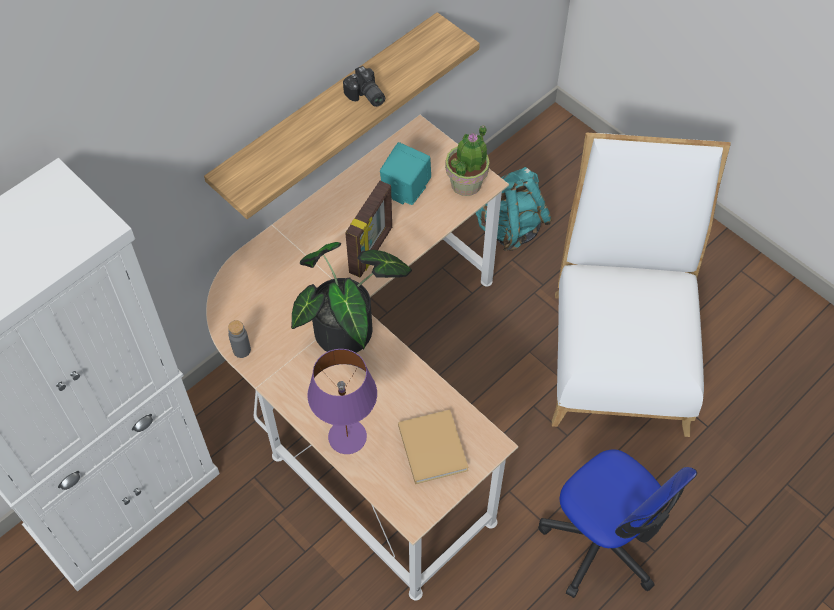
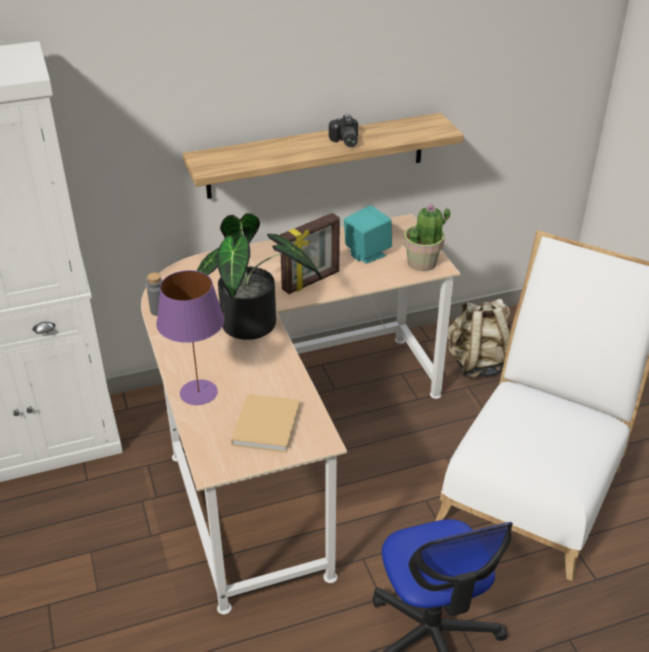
camera: 25 degrees right, 20 degrees down
(509, 227) = (478, 364): turquoise backpack -> beige backpack

